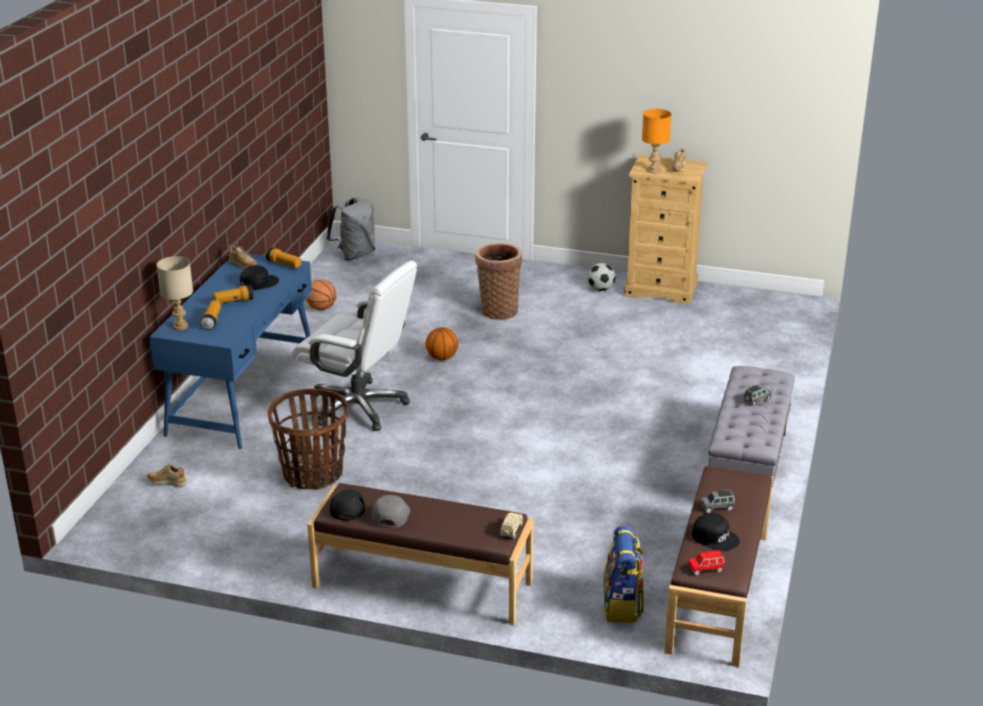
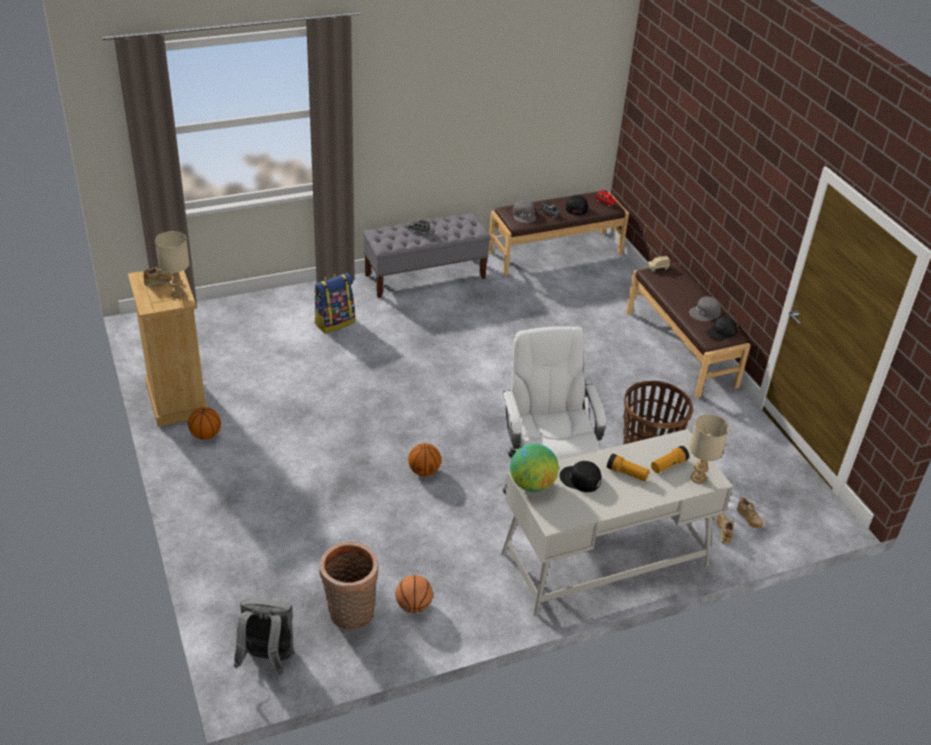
camera: 130 degrees left, 10 degrees up
(243, 265) = (564, 511): beige shoe -> beige shoe (723, 532)
(243, 394) = (604, 559): blue desk -> white desk
(284, 264) = (532, 484): flashlight -> globe
(498, 310) = (305, 479): basket -> basket (350, 615)
(600, 289) = (205, 435): football -> basketball
(622, 606) = (605, 277): backpack -> backpack (334, 322)
(653, 170) = (177, 294): orange table lamp -> beige table lamp
(731, 487) = (524, 215): none -> grey cap

